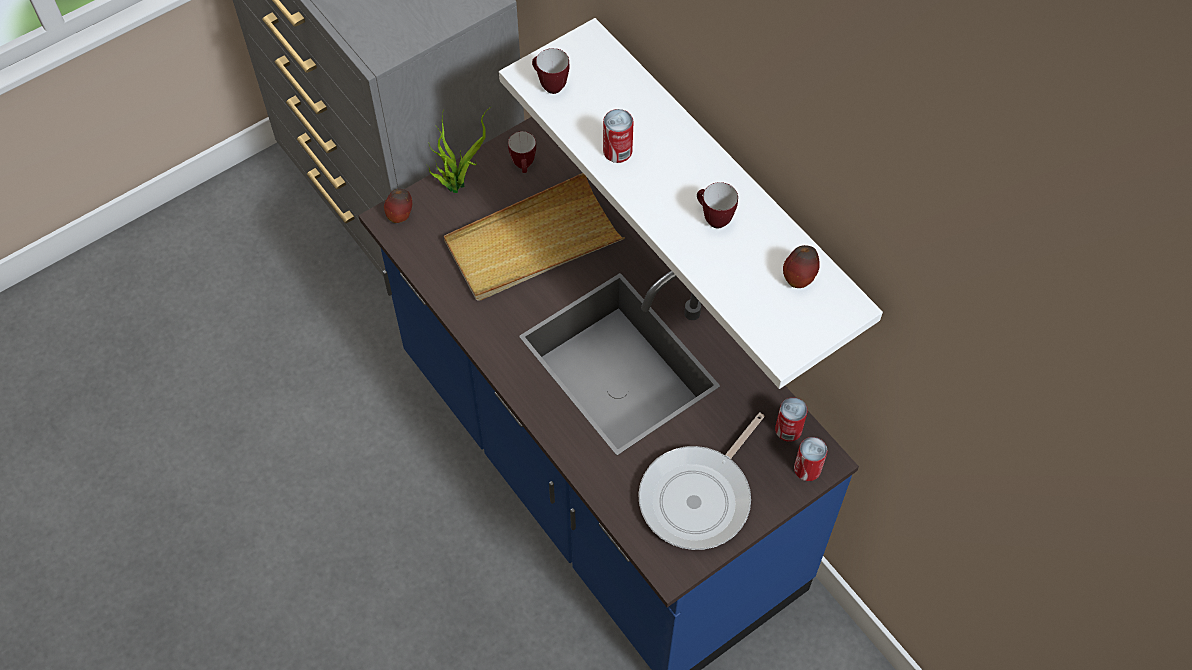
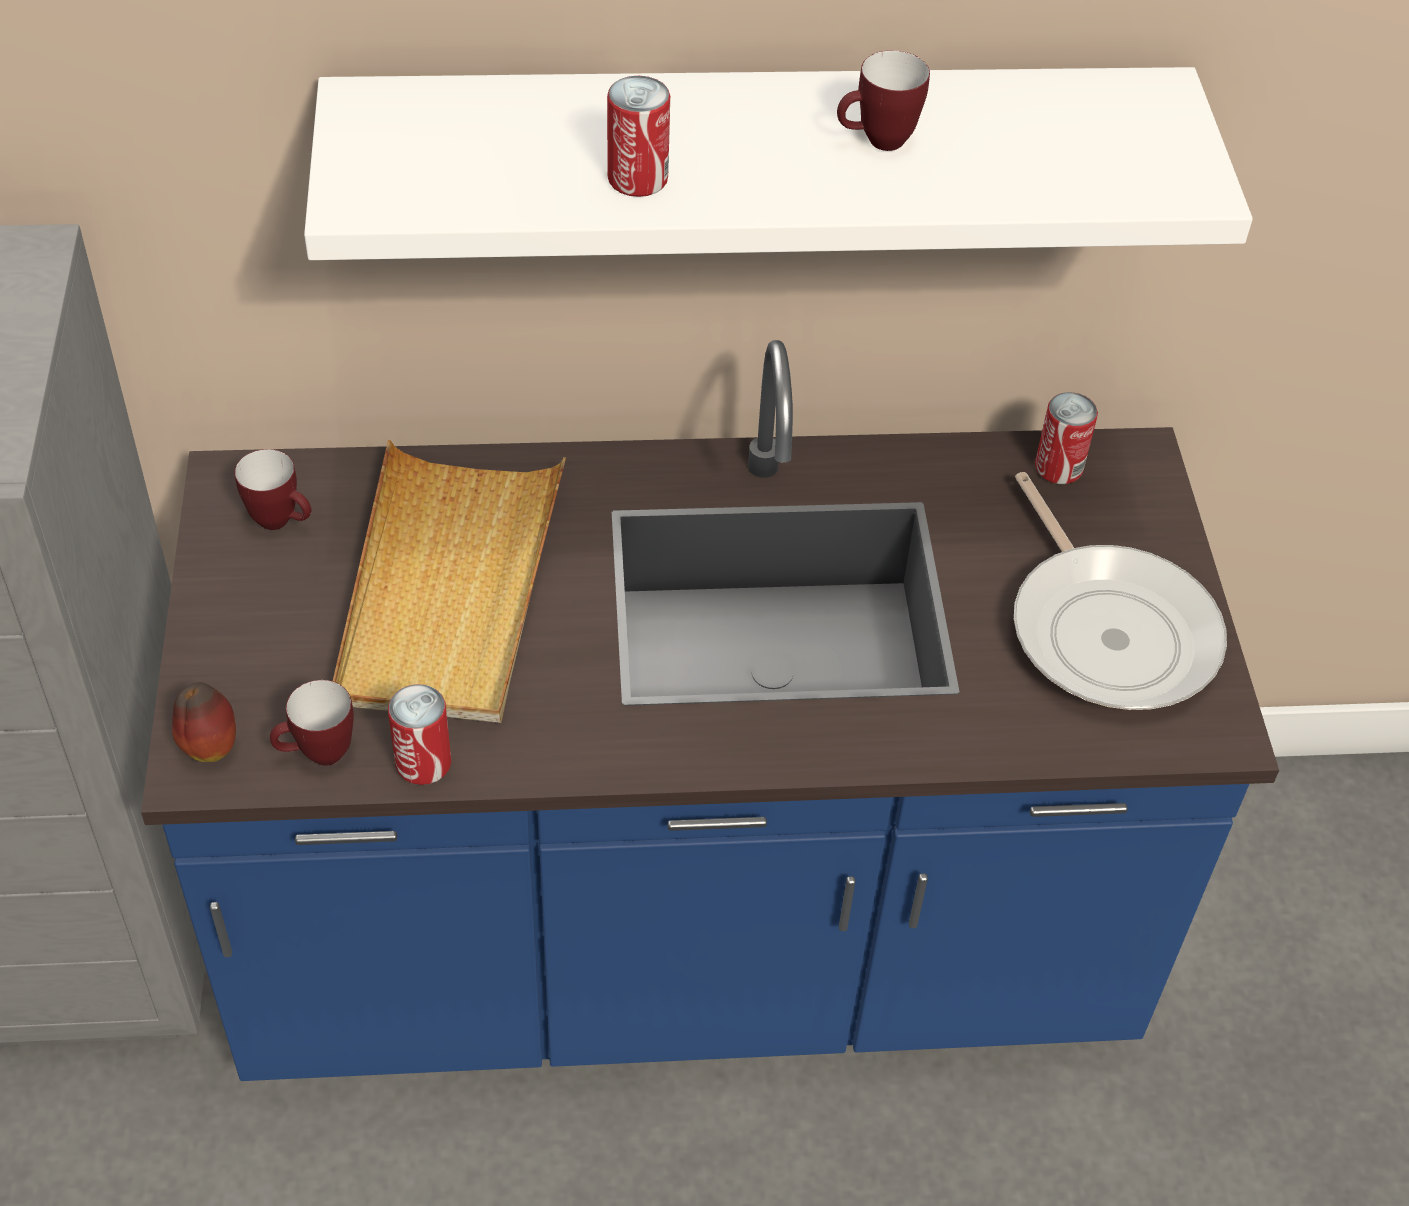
camera: 60 degrees left, 10 degrees down
(457, 183) = (221, 628): potted plant -> none
(549, 85) = (409, 189): mug -> mug (317, 756)
(799, 278) = (1070, 113): apple -> none
(807, 469) = (1141, 482): can -> can (423, 763)

